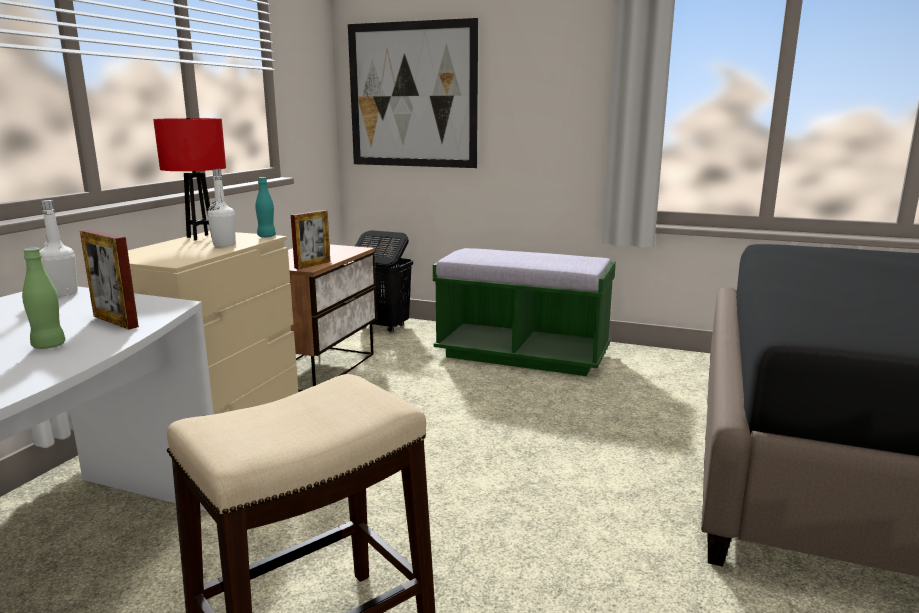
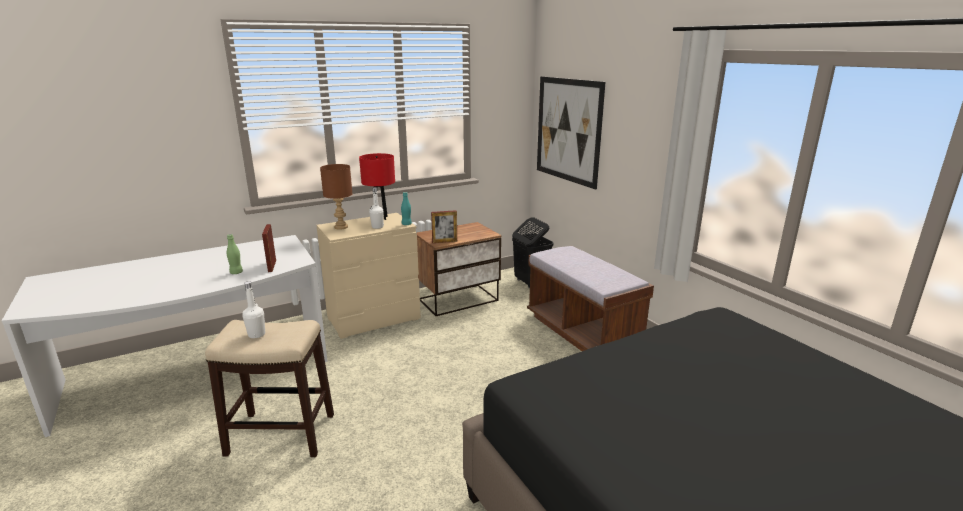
camera: 40 degrees right, 5 degrees up
(63, 293) = (286, 242): white bottle -> white bottle (256, 334)
(155, 254) = (341, 227): none -> brown table lamp
(522, 355) = (582, 332): green bench -> brown bench

